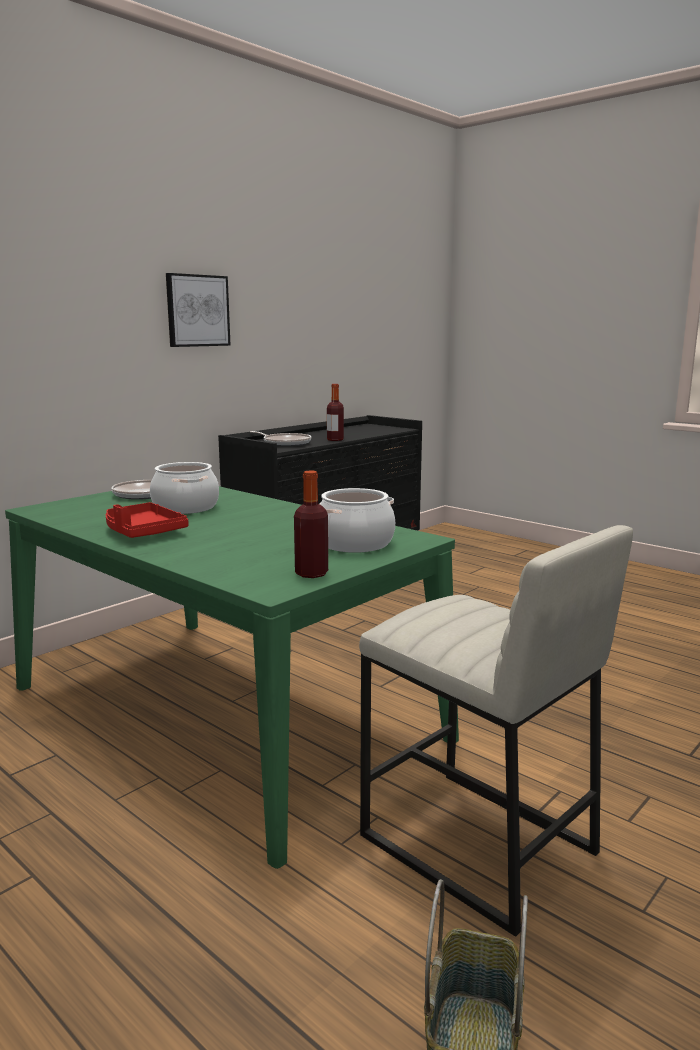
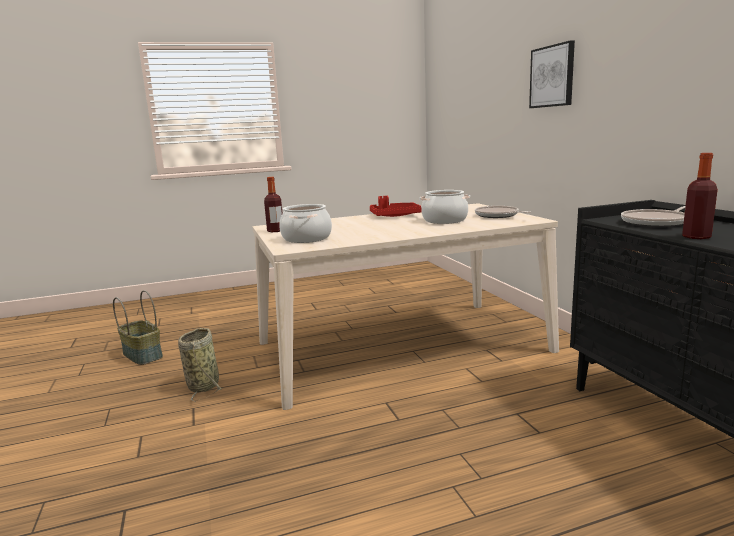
camera: 120 degrees right, 0 degrees up
(197, 310) = (661, 61): picture -> picture (552, 76)
(222, 712) = (401, 347): green dining table -> beige dining table
(478, 843) = (204, 385): beige stool -> basket

